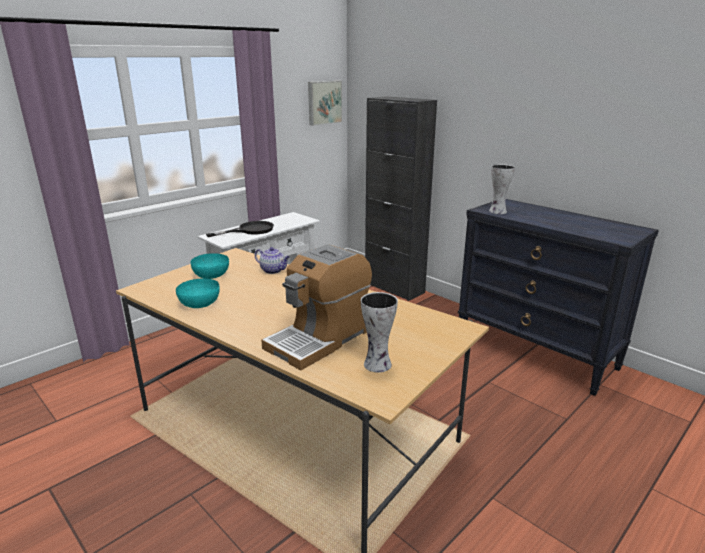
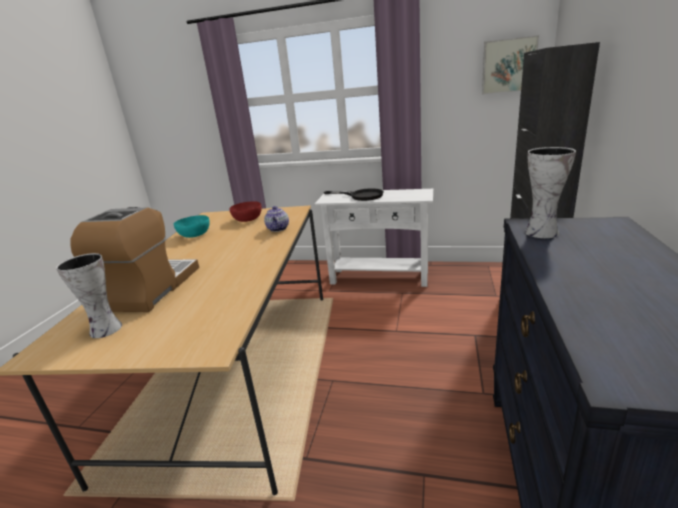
camera: 60 degrees right, 0 degrees up
(212, 275) = (248, 219): turquoise bowl -> red bowl
(319, 339) = (151, 289): coffee machine -> coffee machine turned 90 degrees clockwise

